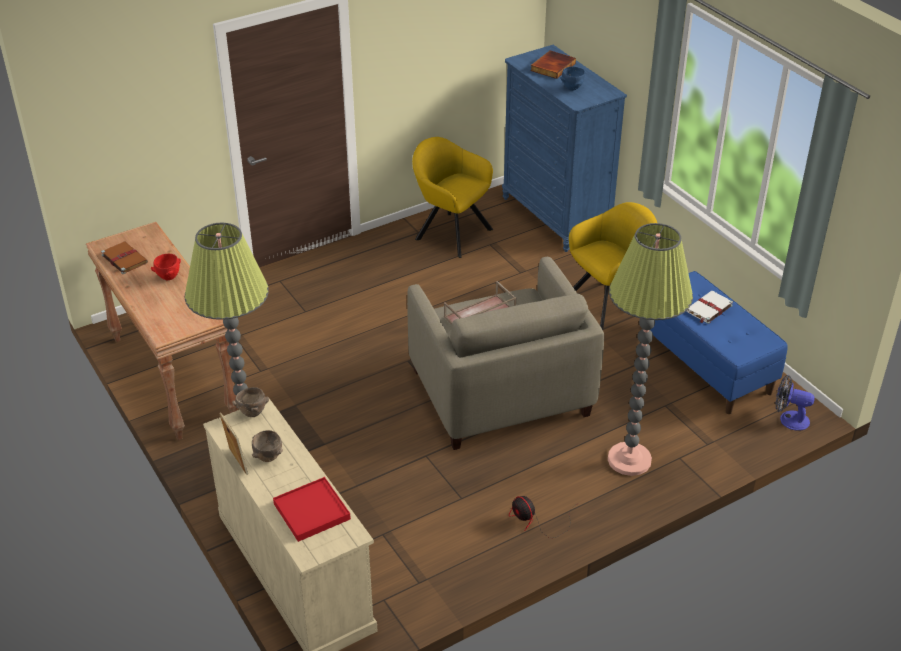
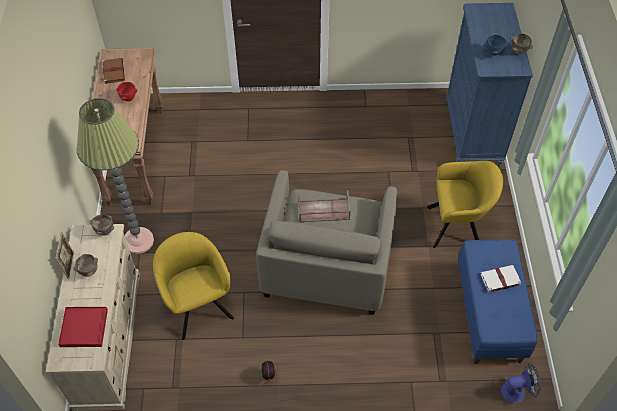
camera: 30 degrees right, 15 degrees up
(450, 232) = (387, 115): yellow armchair -> yellow armchair (198, 305)
(552, 66) = (494, 25): book -> none
(595, 80) = (518, 51): none -> brown bowl
(629, 460) = (374, 365): floor lamp -> none
(789, 419) = (517, 391): fan -> fan turned 120 degrees clockwise

